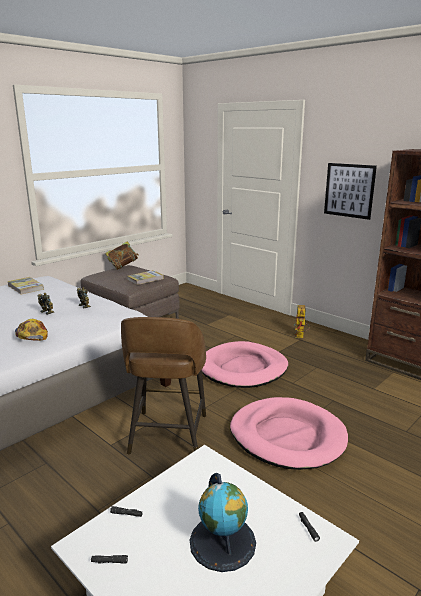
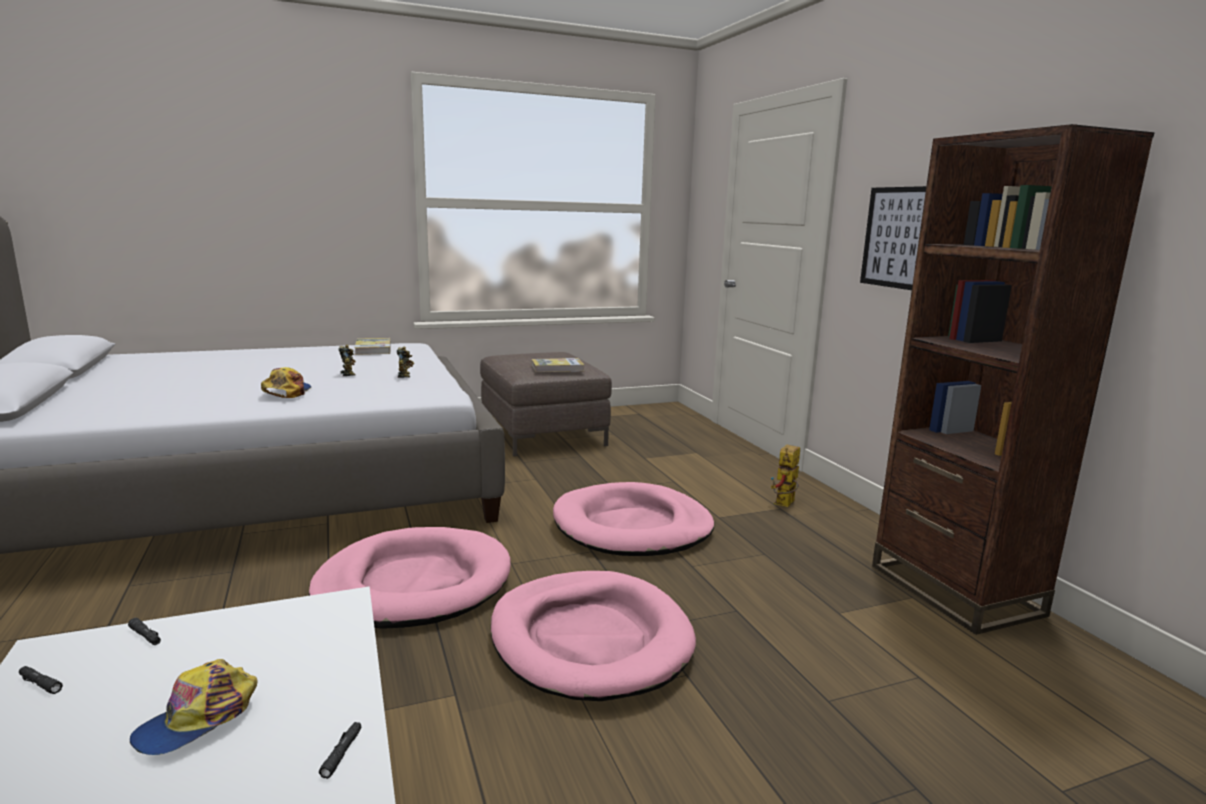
camera: 25 degrees right, 5 degrees down
(123, 266) = (550, 351): book -> none
(167, 435) = (414, 584): brown stool -> pink dog bed
(223, 542) = (199, 719): globe -> cap

